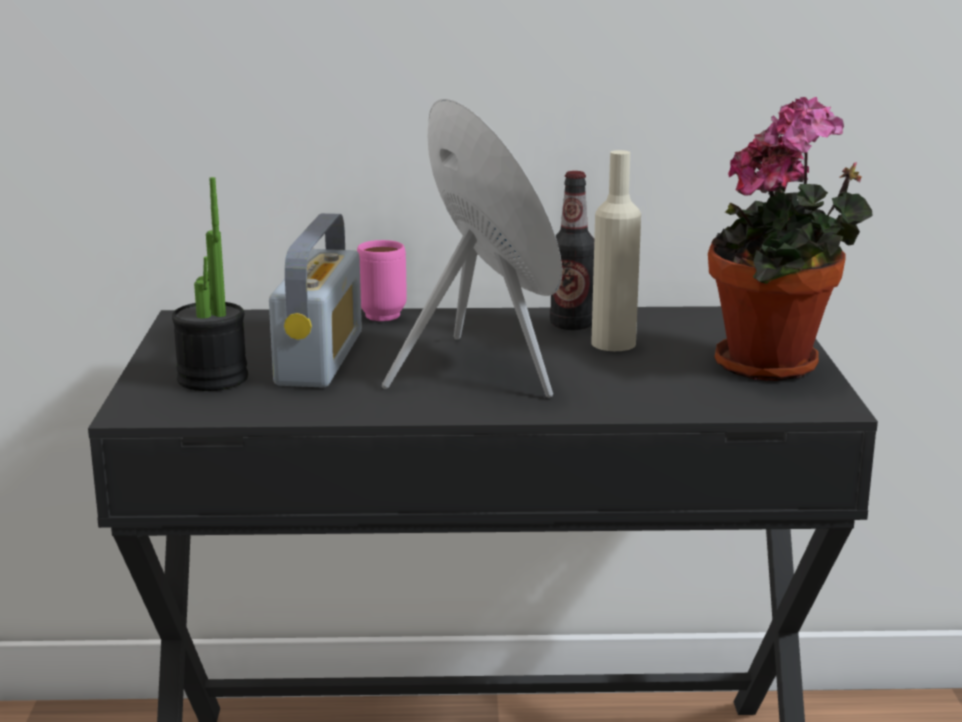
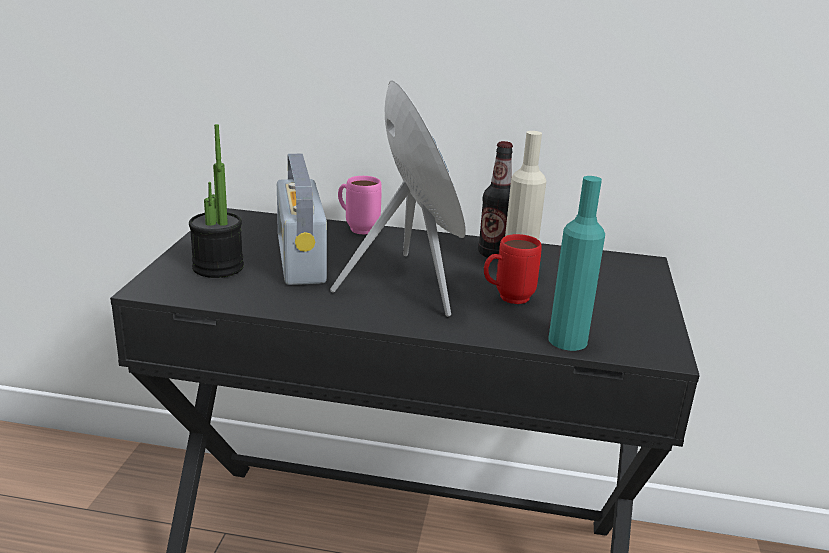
camera: 10 degrees right, 5 degrees up
(320, 358) = (301, 260): radio -> radio turned 150 degrees clockwise
(613, 371) = (506, 299): none -> red mug
(709, 405) = (567, 340): none -> turquoise bottle
(776, 366) = (634, 311): potted plant -> none

